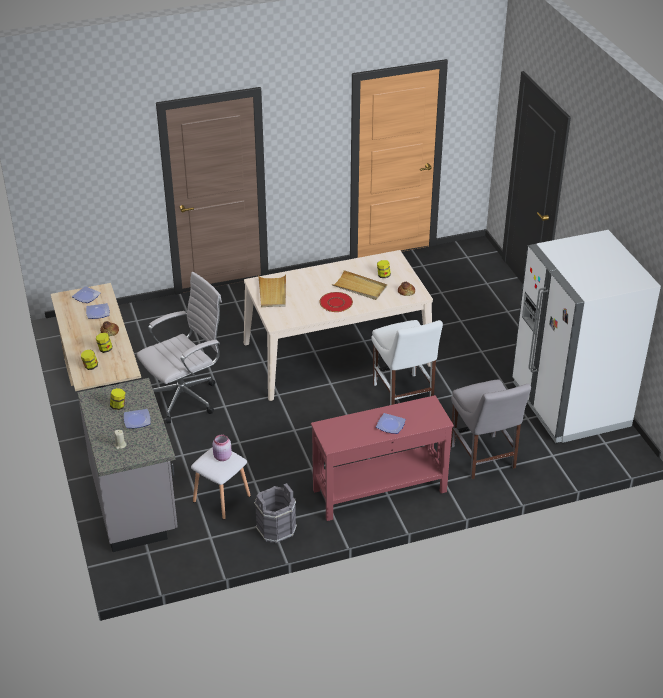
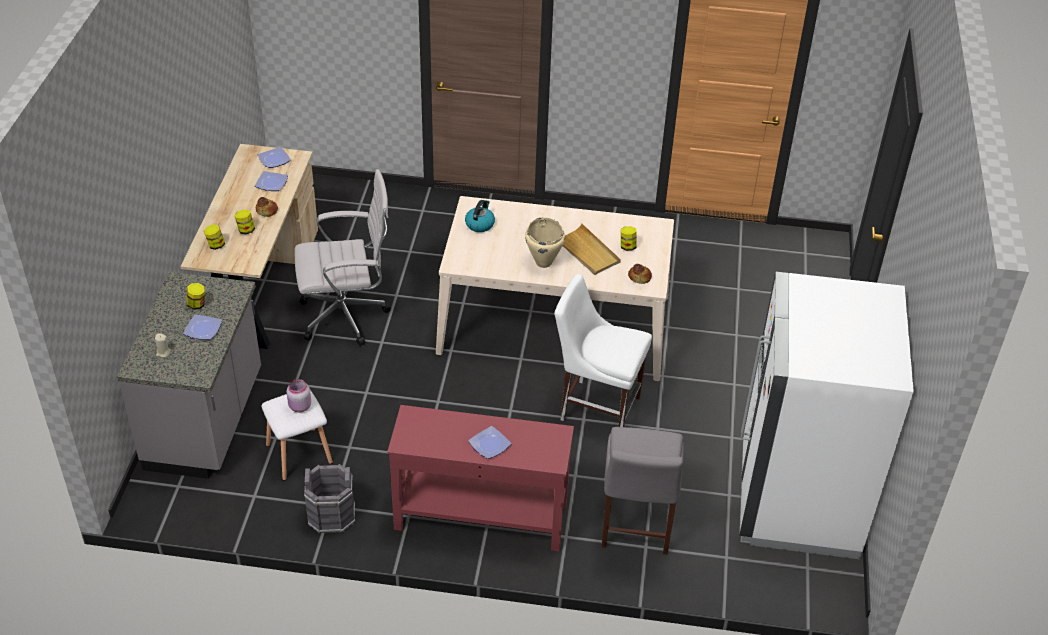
camera: 25 degrees right, 5 degrees up
(272, 293) = (480, 224): beige tray -> kettle
(336, 303) = (544, 262): red plate -> beige cooking pot
(403, 395) = (596, 406): white chair -> white chair turned 105 degrees clockwise

